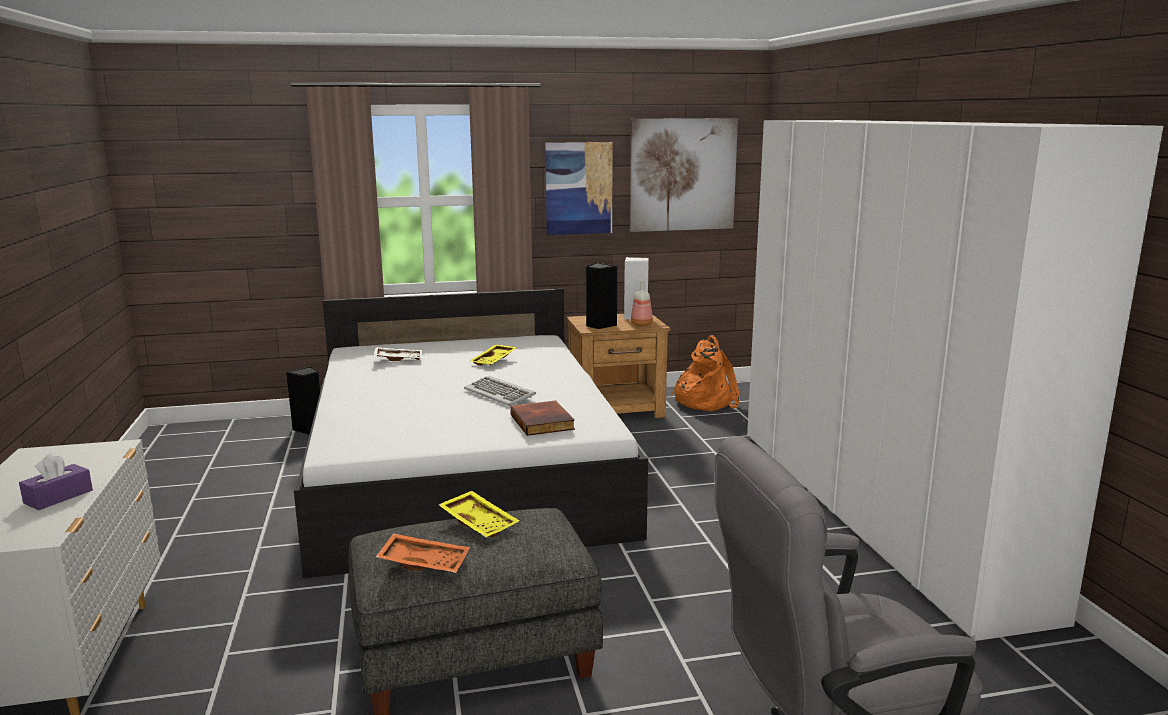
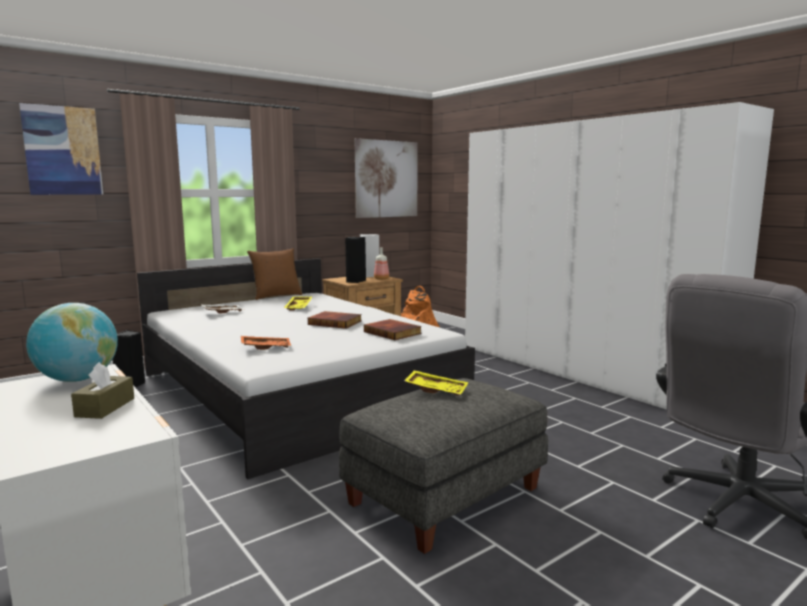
camera: 25 degrees left, 5 degrees down
(58, 497) = (105, 407): purple tissue box -> brown tissue box
(86, 455) = (77, 379): none -> globe
(425, 562) = (437, 417): orange tray -> orange tray (266, 347)
(496, 336) = (276, 296): none -> brown pillow
(500, 394) = (335, 322): keyboard -> book
(578, 188) = (322, 186): picture -> picture (62, 151)

